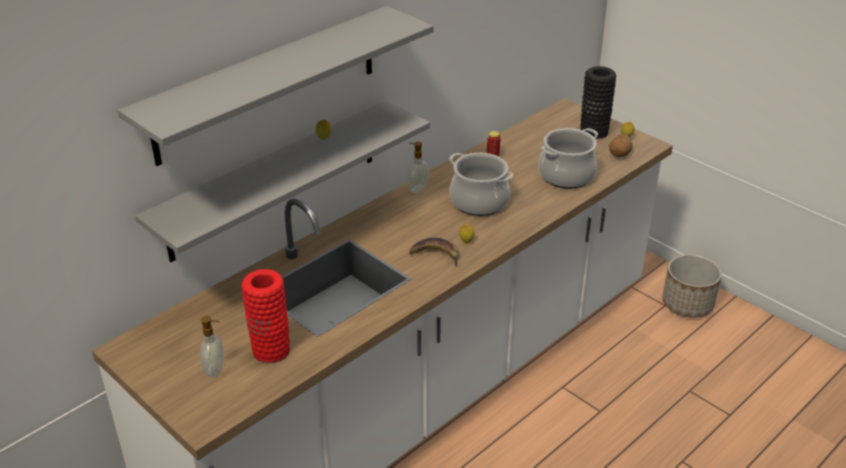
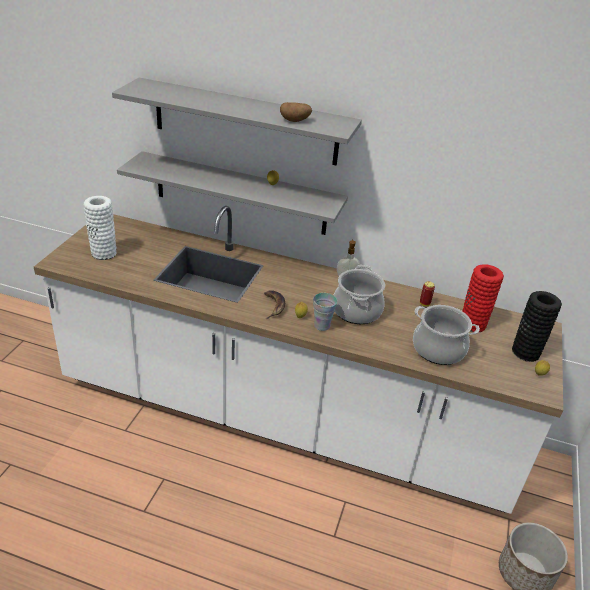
camera: 60 degrees right, 0 degrees up
(215, 369) = (103, 253): soap dispenser -> white vase
(271, 350) = (131, 266): red vase -> red vase (473, 323)
(490, 232) = (322, 326): none -> cup
(619, 154) = (507, 375): potato -> potato (295, 120)

